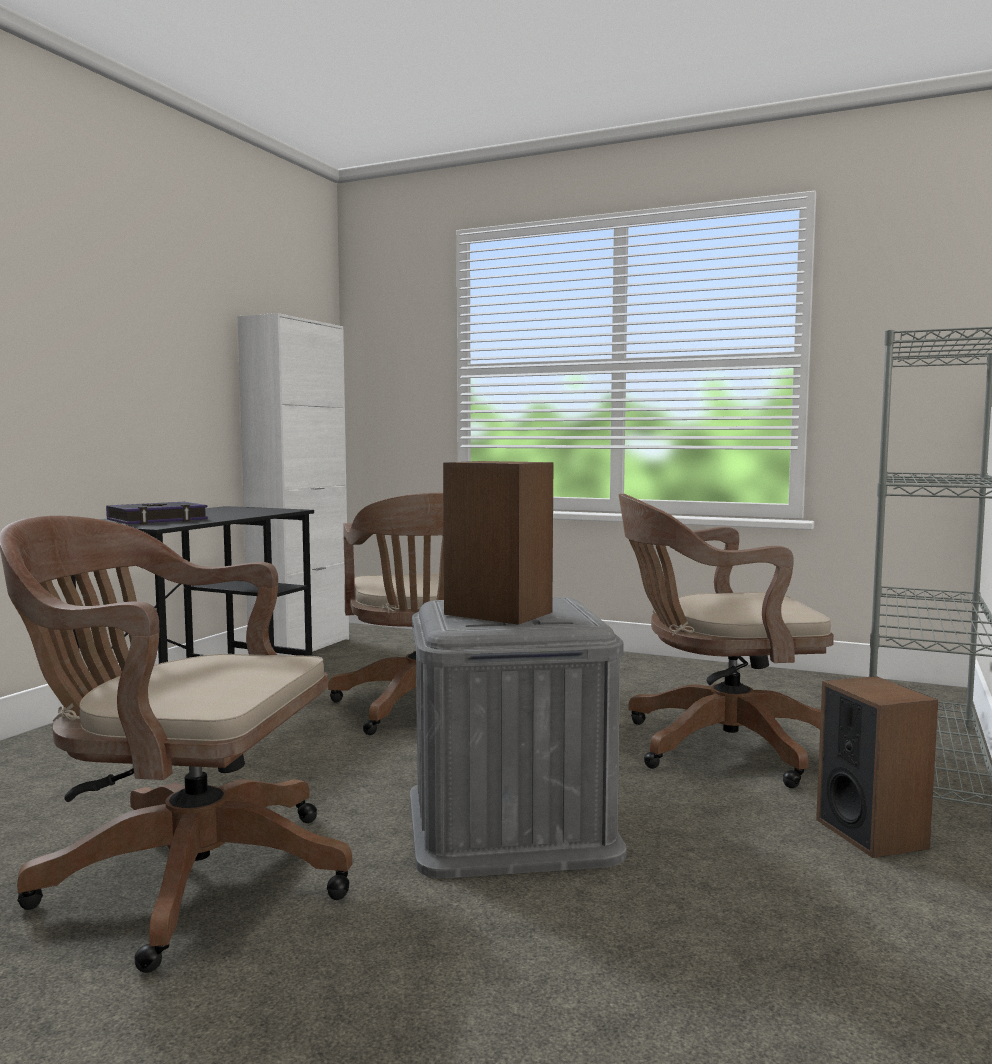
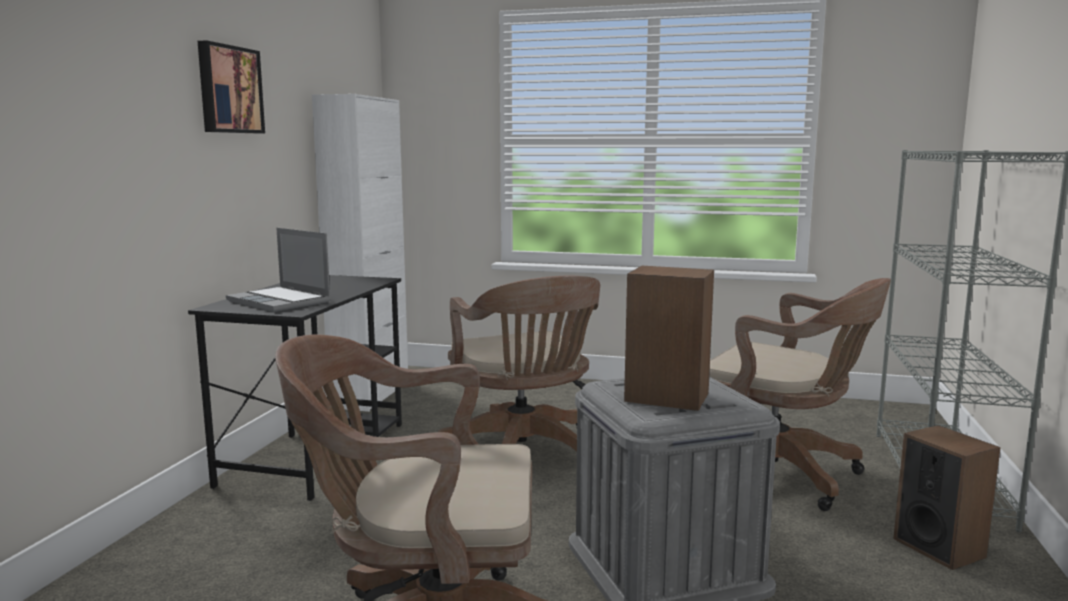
camera: 10 degrees left, 5 degrees up
(126, 301) = (228, 90): none -> picture
(157, 520) = (281, 301): book -> laptop
(717, 746) = (781, 475): brown office chair -> brown office chair turned 135 degrees counterclockwise

